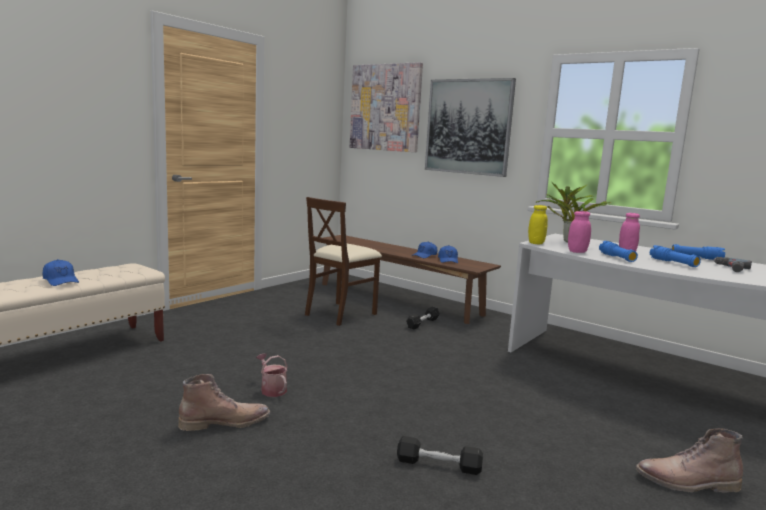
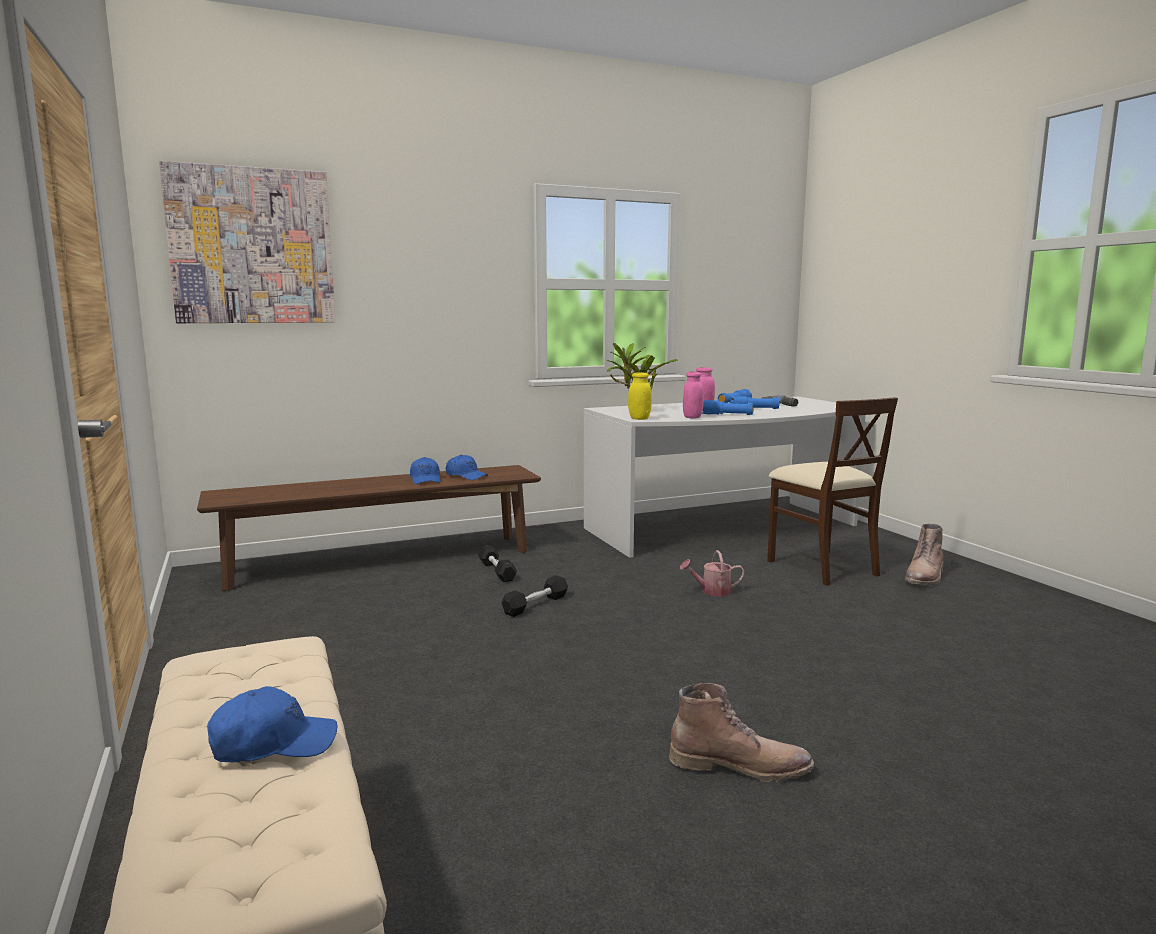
camera: 60 degrees left, 0 degrees up
(225, 422) = (740, 765): brown boot -> brown boot turned 90 degrees clockwise
(272, 389) = (646, 711): watering can -> watering can (712, 591)
(340, 314) = (392, 608): beige chair -> beige chair (822, 567)
(438, 465) = (885, 656): black dumbbell -> black dumbbell (535, 605)
(468, 127) = (424, 278): picture -> none

